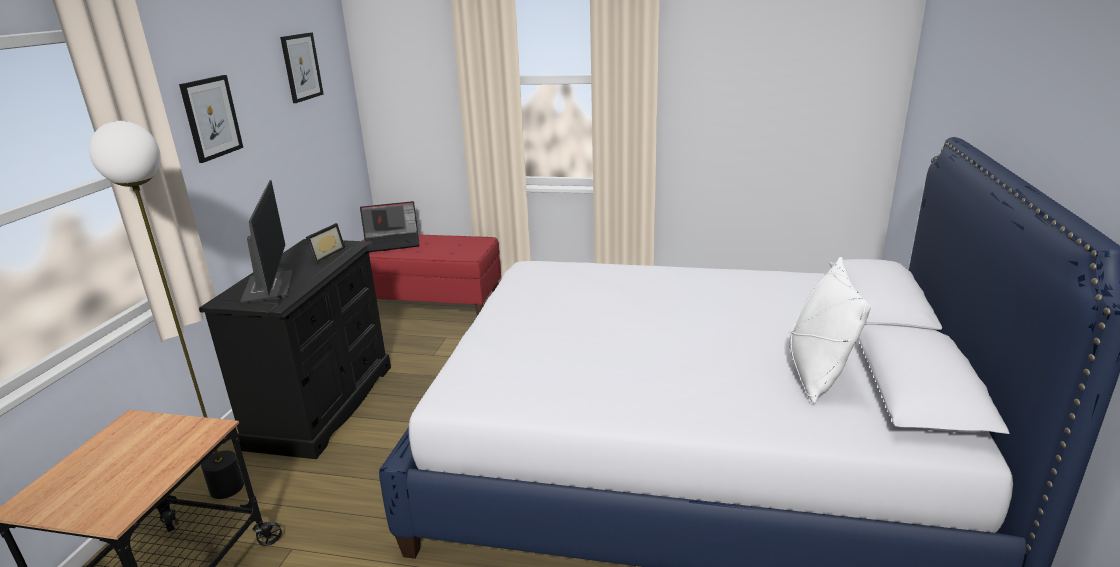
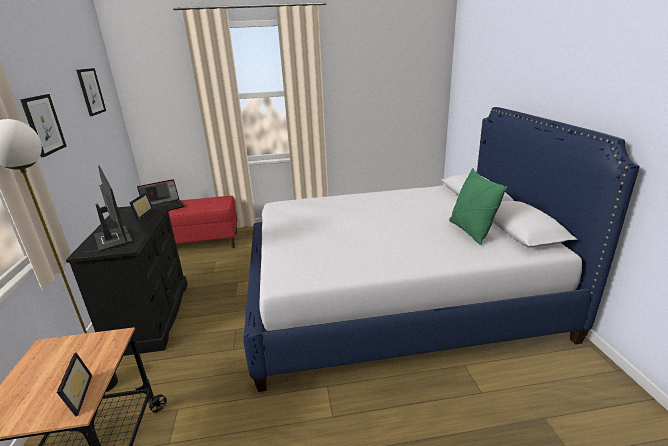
camera: 20 degrees left, 0 degrees up
(123, 498) = (74, 397): none -> picture frame
(816, 374) = (470, 231): white pillow -> green pillow

